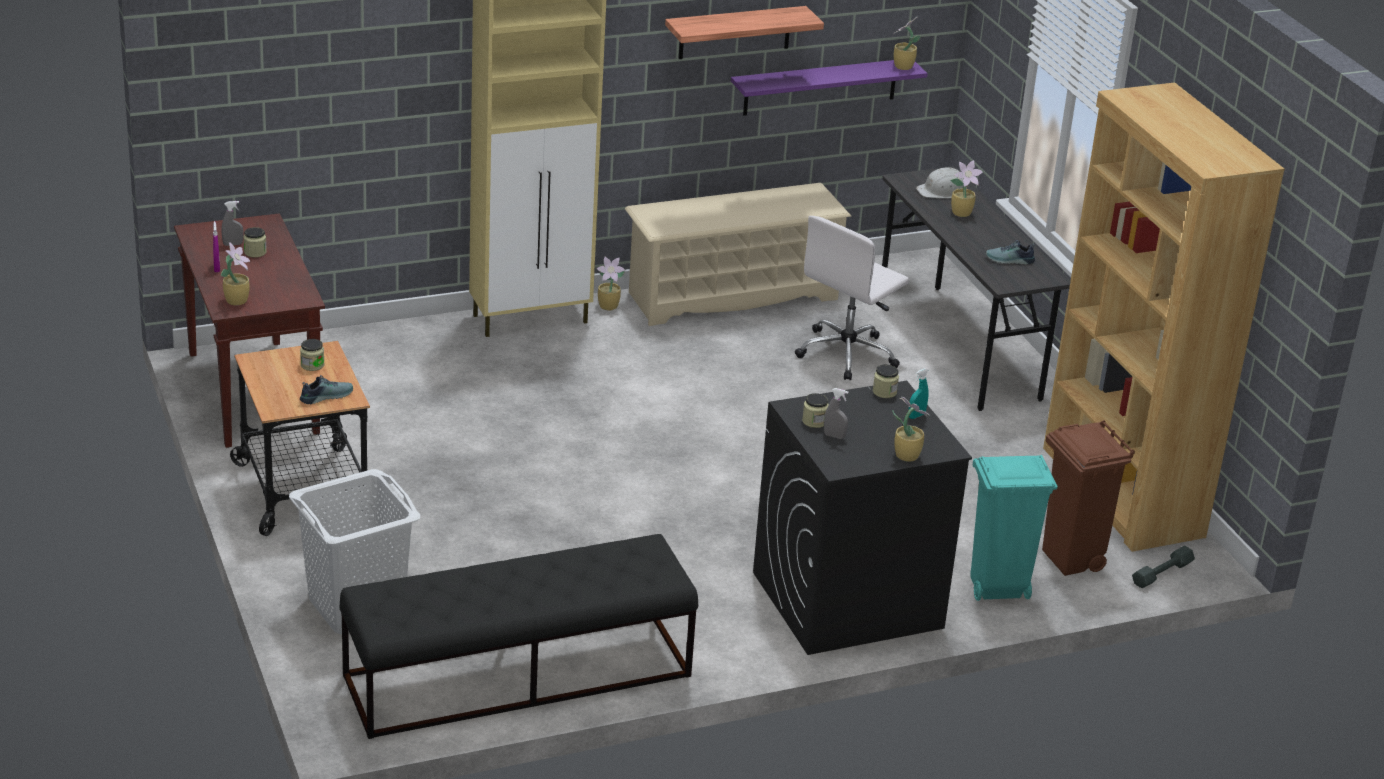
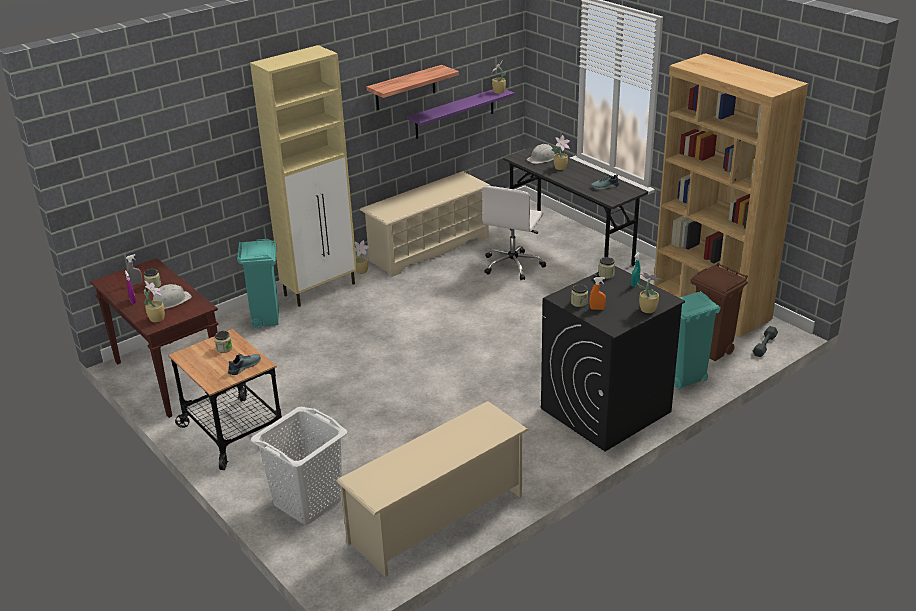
camera: 15 degrees left, 0 degrees up
(267, 280) = (171, 301): none -> white hard hat
(429, 344) = (266, 319): none -> turquoise trash can
(517, 676) = (437, 519): black bench -> beige shoe rack
(834, 436) = (597, 308): grey spray bottle -> orange spray bottle

